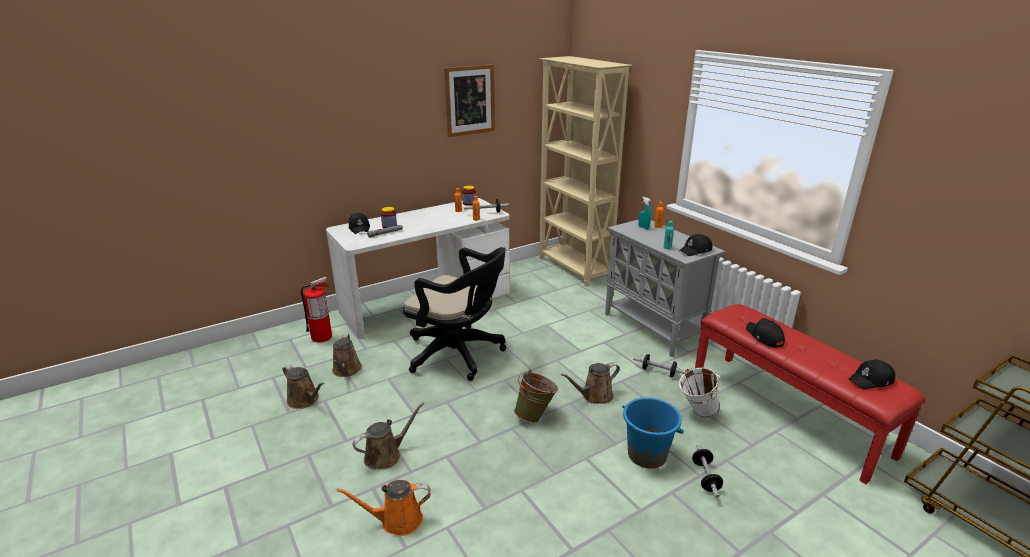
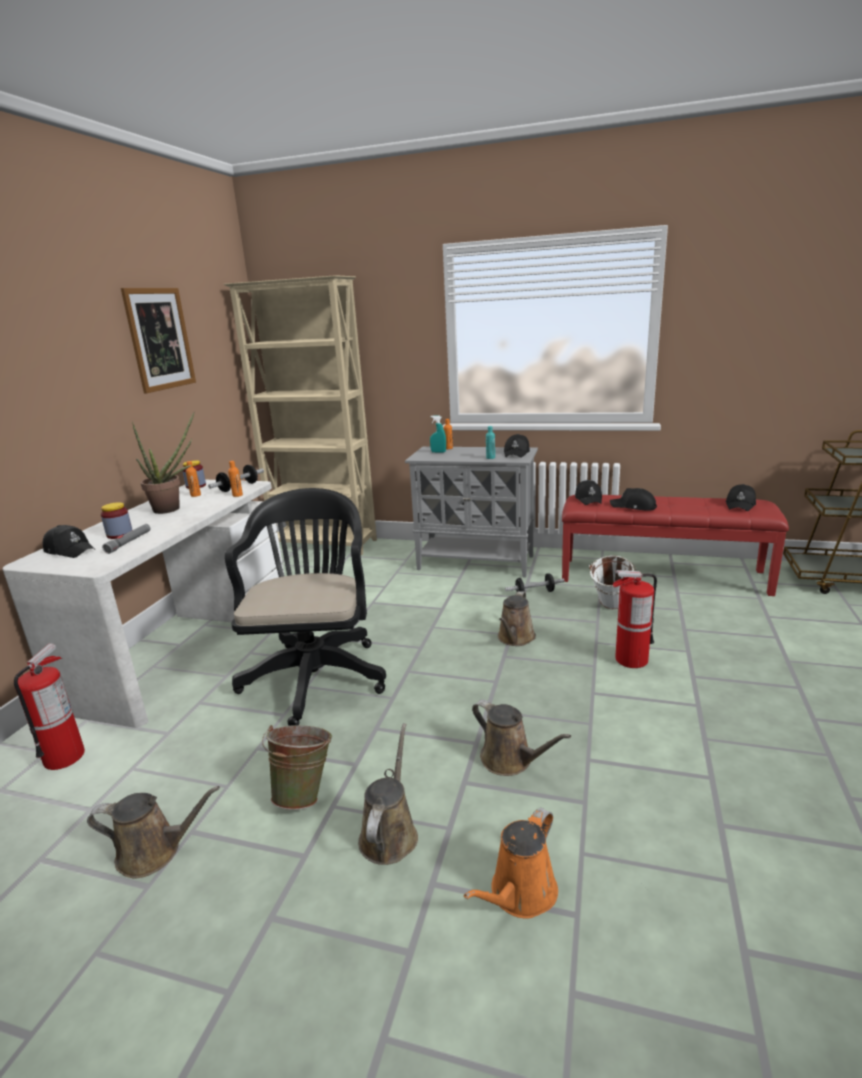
camera: 40 degrees left, 5 degrees down
(346, 370) = (174, 774): brown watering can -> brown watering can (510, 760)
(434, 217) = (173, 508): none -> potted plant
(459, 354) = (316, 674): black office chair -> black office chair turned 75 degrees counterclockwise
(535, 416) = (491, 685): green bucket -> green bucket (305, 793)
(647, 455) = (631, 660): blue bucket -> fire extinguisher
(705, 477) = (693, 650): dumbbell -> none
(741, 313) = (588, 499): none -> black cap

